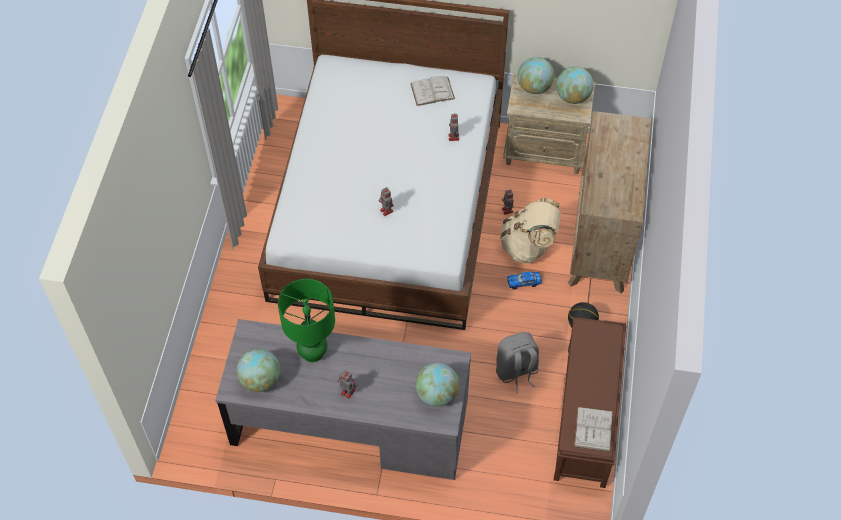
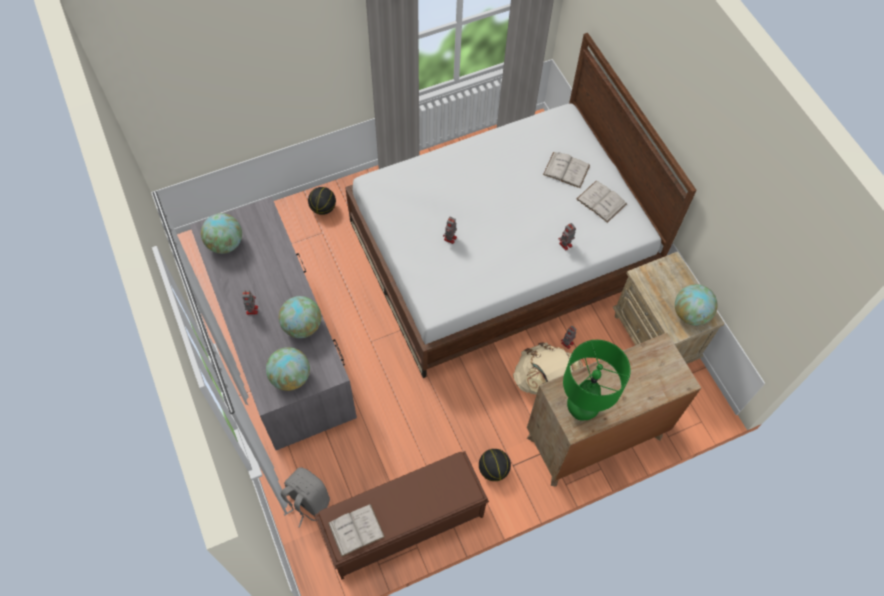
camera: 55 degrees right, 5 degrees up
(233, 315) = (323, 208): none -> basketball
(312, 352) = (273, 264): green table lamp -> green table lamp (581, 409)
(384, 96) = (566, 170): none -> white book
(516, 371) = (409, 441): grey backpack -> grey backpack (307, 502)
(524, 282) = (503, 398): toy car -> none
(534, 87) = (674, 277): globe -> globe (302, 326)

